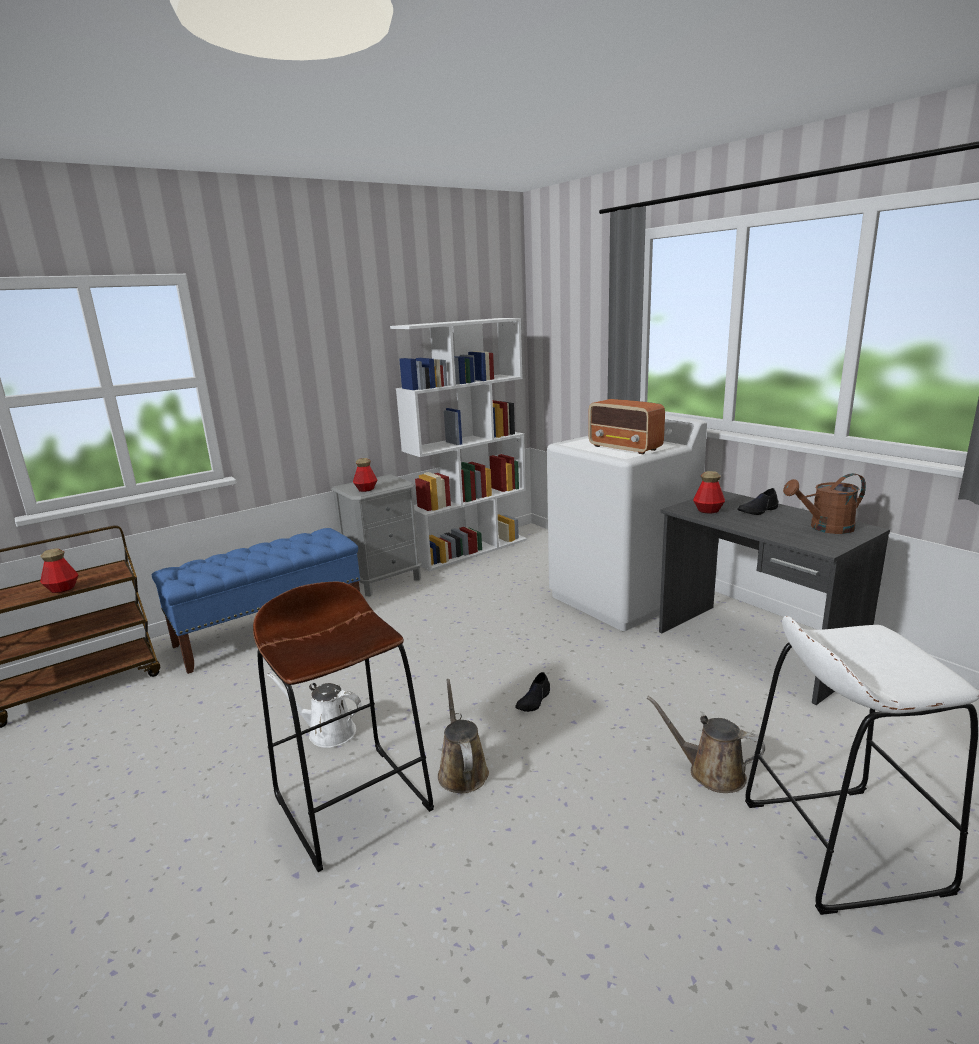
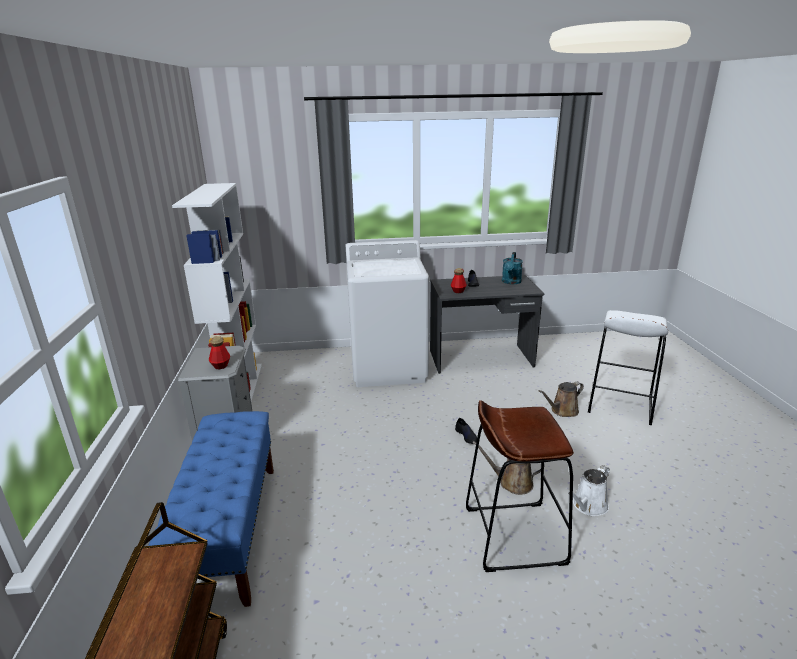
camera: 60 degrees left, 5 degrees up
(62, 589) = (170, 604): bottle -> none
(327, 732) = (429, 530): white watering can -> white watering can (588, 506)
(625, 448) = (399, 267): radio -> none
(825, 528) = (511, 282): brown watering can -> turquoise watering can

